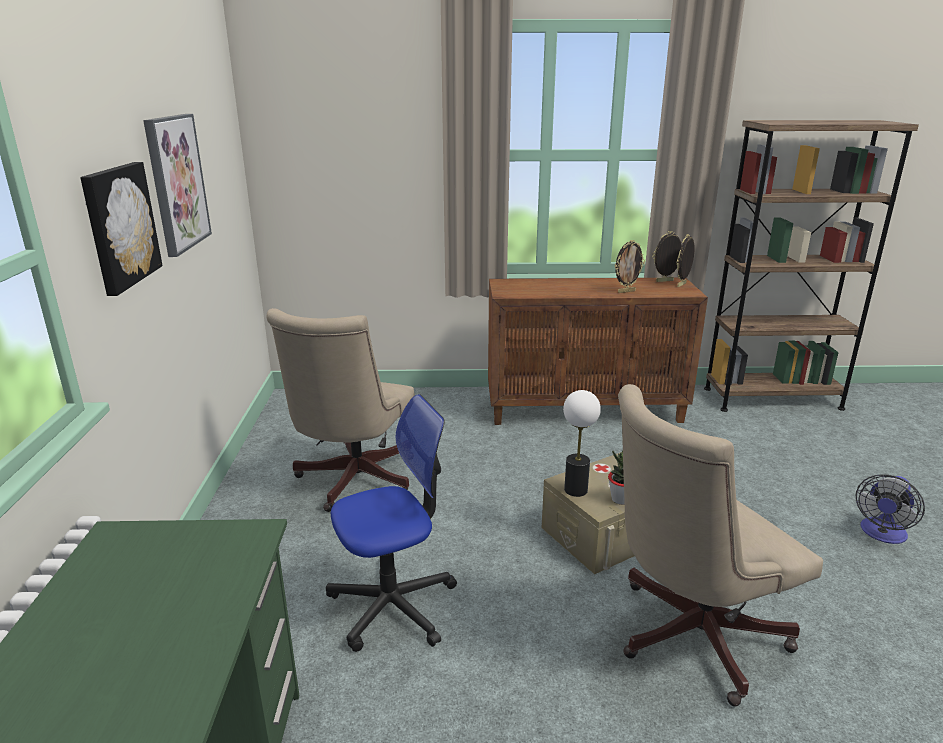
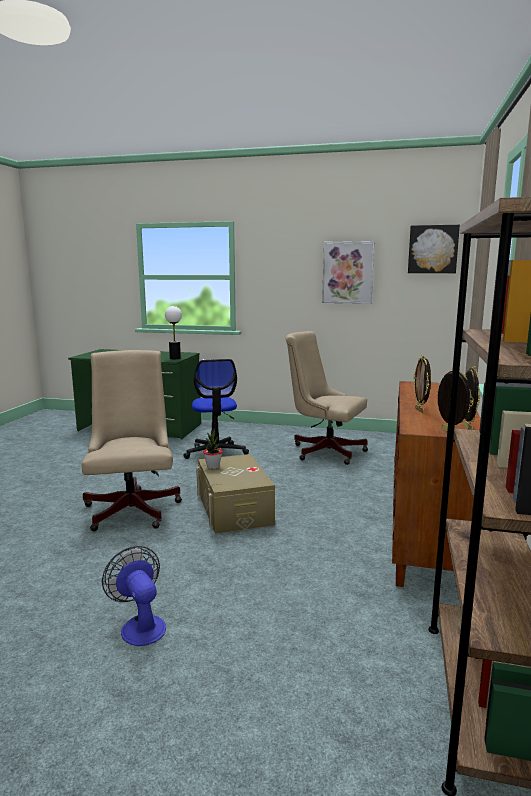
camera: 105 degrees right, 10 degrees down
(119, 226) = (285, 280): picture -> picture (432, 249)
(575, 490) = (232, 458): table lamp -> table lamp (175, 358)

